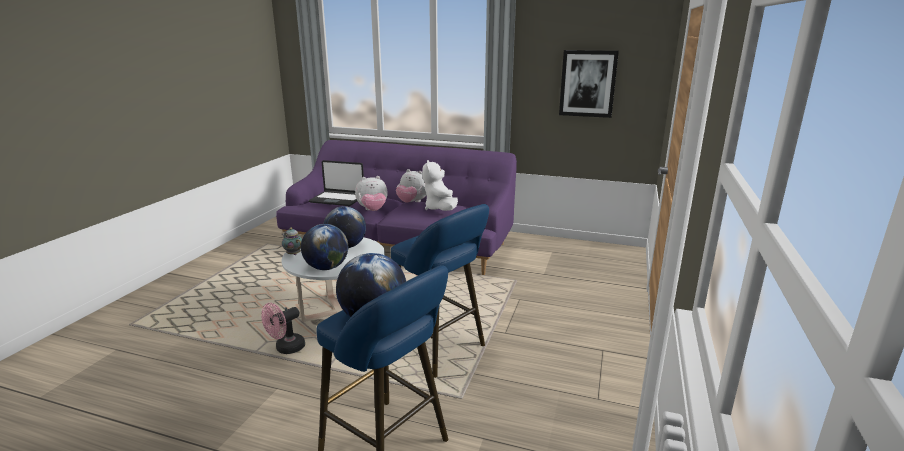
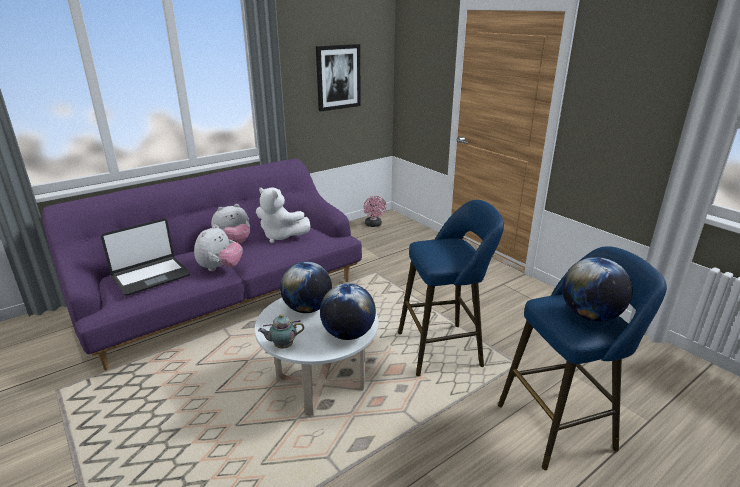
camera: 55 degrees left, 5 degrees up
(286, 349) = (355, 445): pink fan -> pink fan (374, 225)

